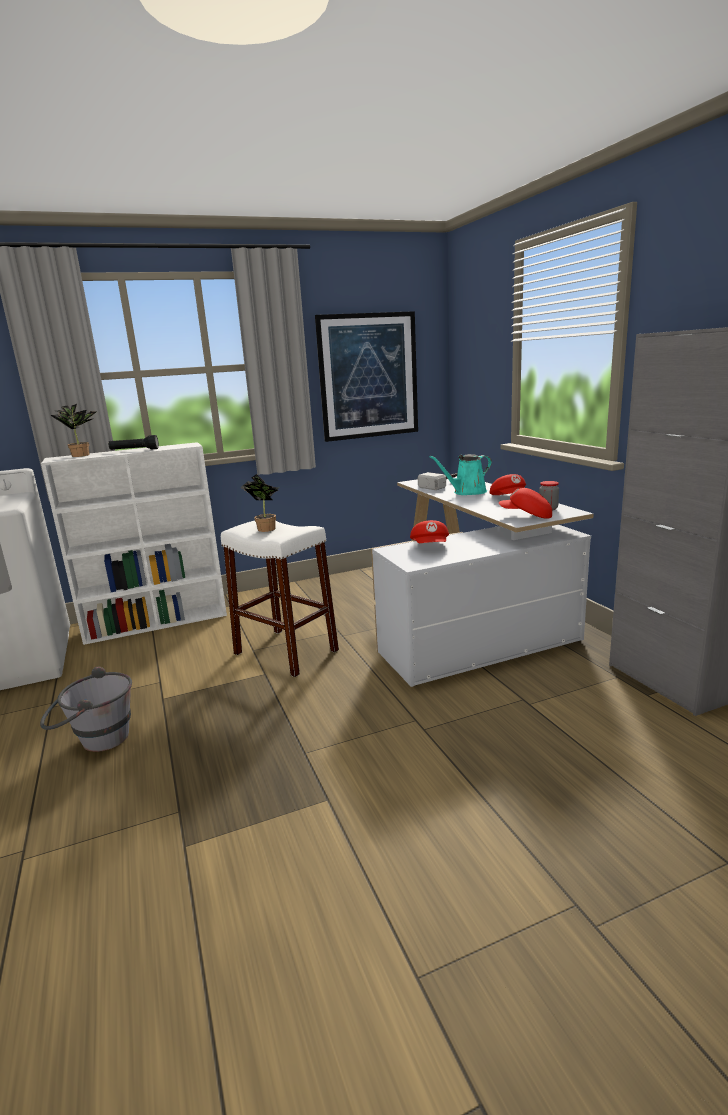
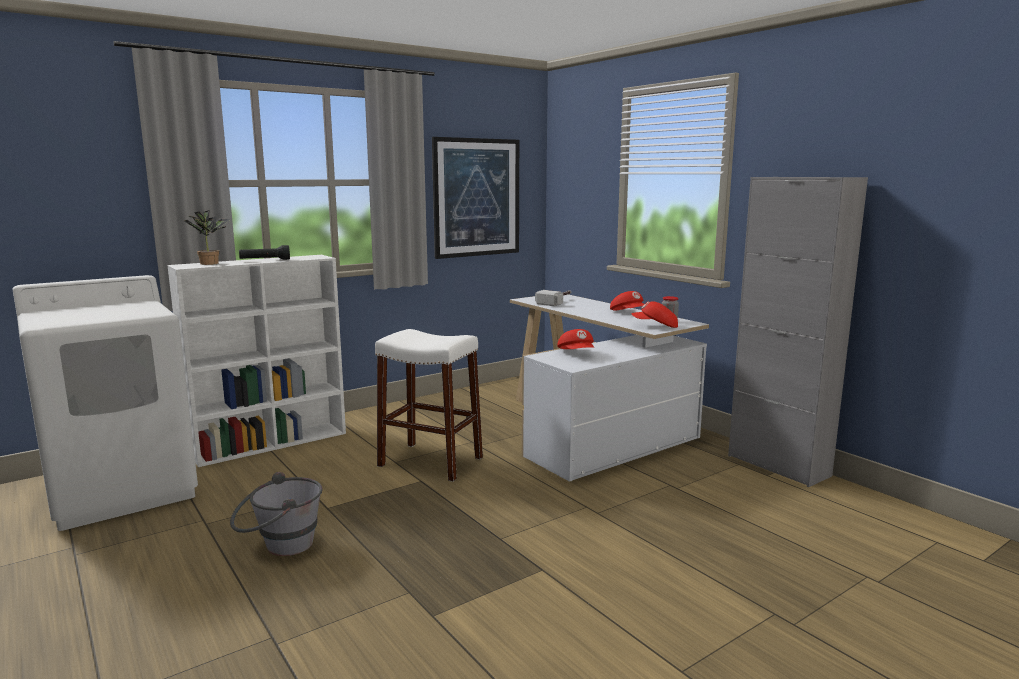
camera: 15 degrees left, 5 degrees down
(264, 529) = (419, 338): potted plant -> none
(467, 492) = (585, 308): turquoise watering can -> none

